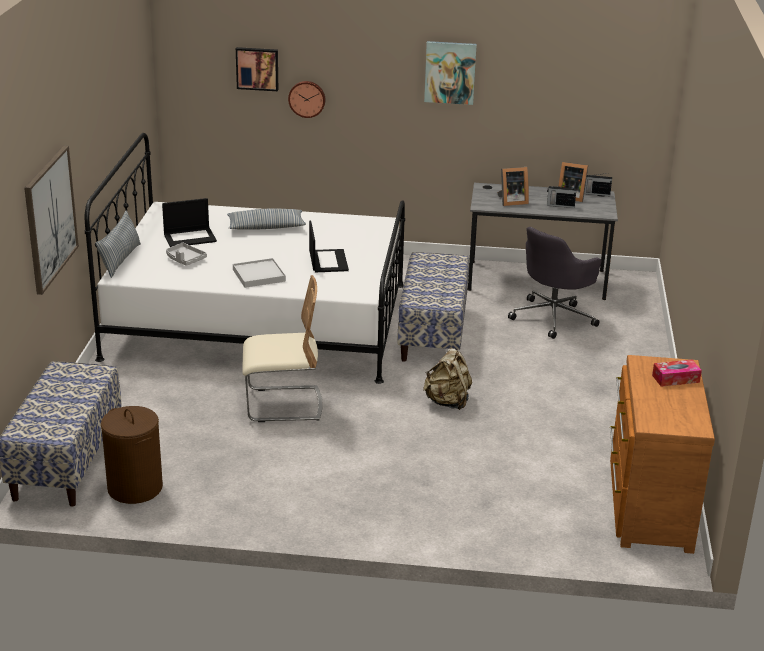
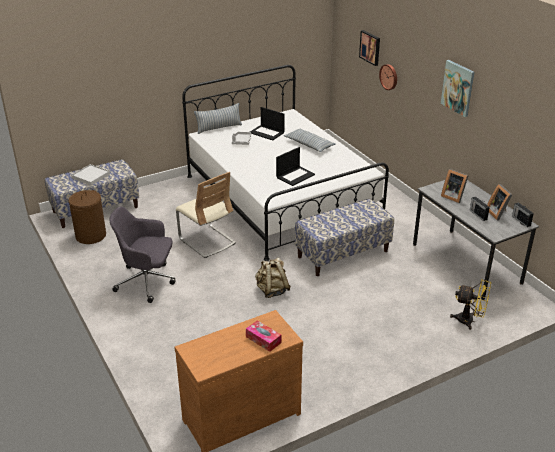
camera: 55 degrees right, 5 degrees up
(50, 218) = (141, 84): picture -> none
(259, 275) = (251, 165): white tray -> white tray (91, 176)
(553, 317) = (426, 289): grey office chair -> grey office chair (147, 281)
(629, 320) = (469, 321): none -> yellow fan

